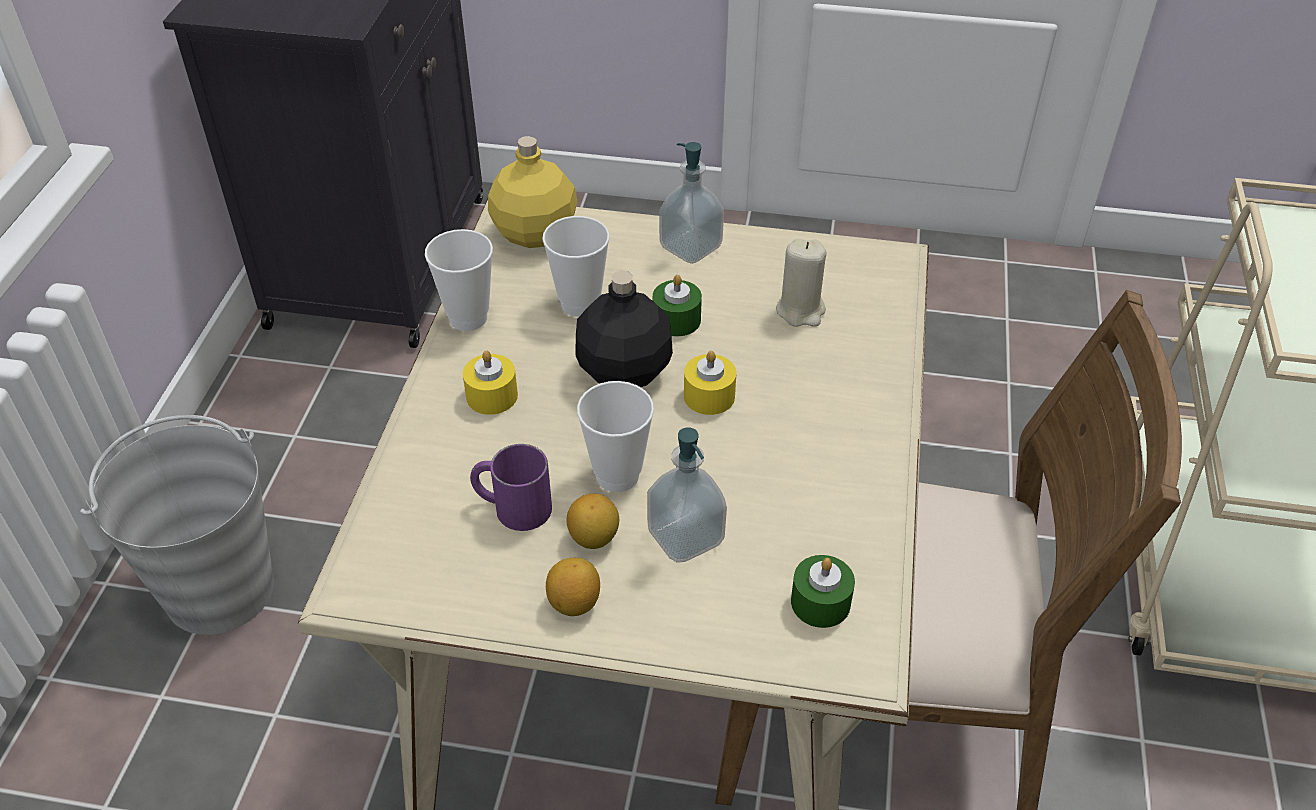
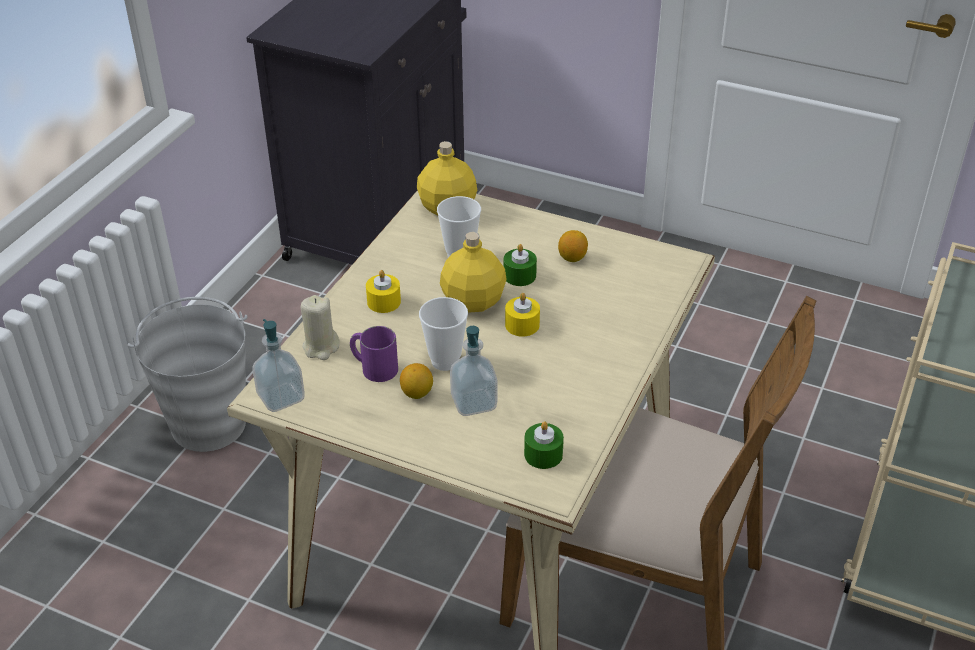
camera: 15 degrees right, 5 degrees down
(468, 318) = (385, 253): cup -> none
(574, 603) = (391, 426): lemon -> lemon (572, 258)
(623, 370) = (472, 300): black bottle -> yellow bottle
(690, 247) = (547, 232): soap dispenser -> soap dispenser (281, 397)
(800, 310) = (605, 283): beige candle -> beige candle (321, 347)

